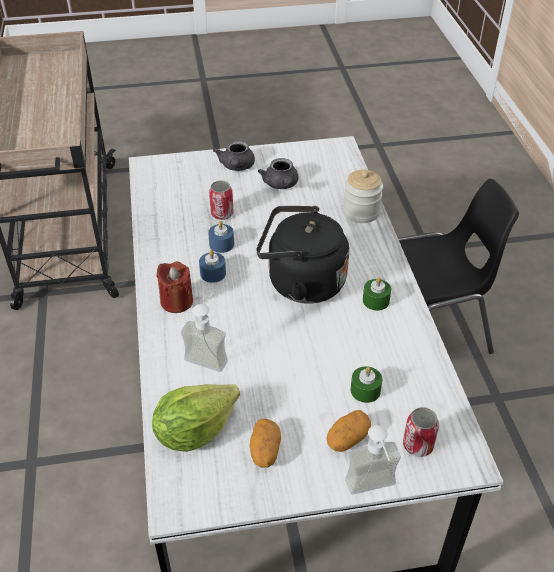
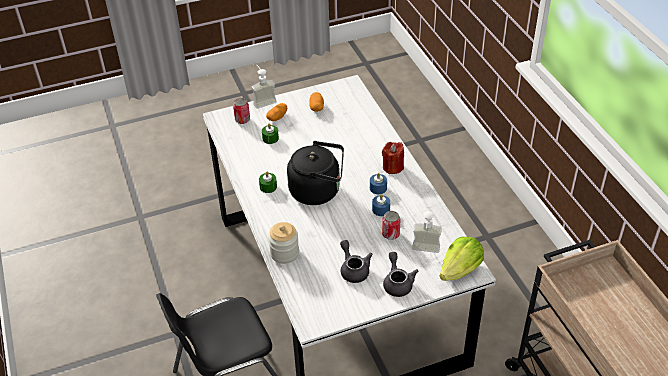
camera: 170 degrees right, 0 degrees up
(194, 431) = (353, 109): lettuce -> lettuce (460, 270)
(210, 354) = (360, 142): soap dispenser -> soap dispenser (425, 252)

